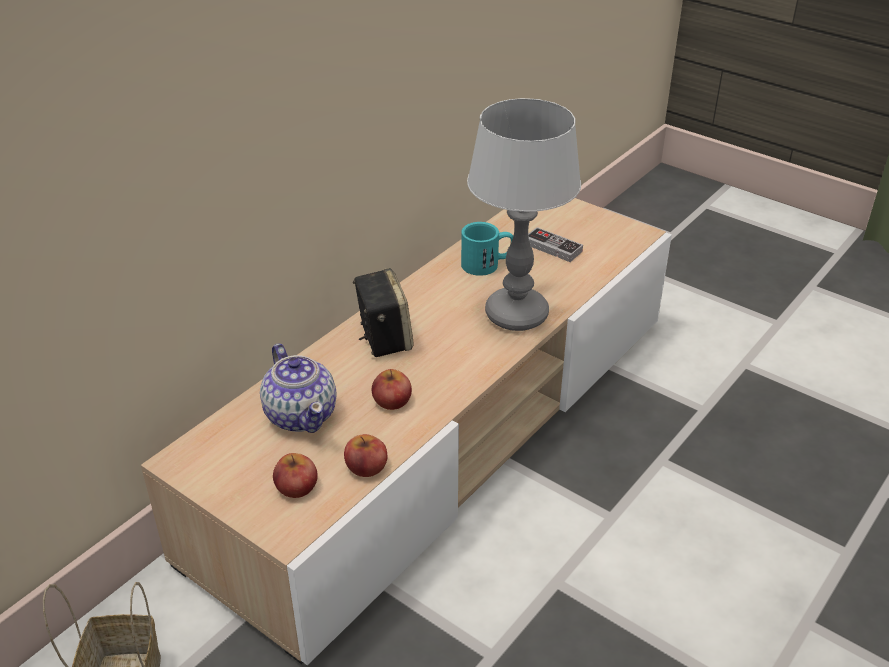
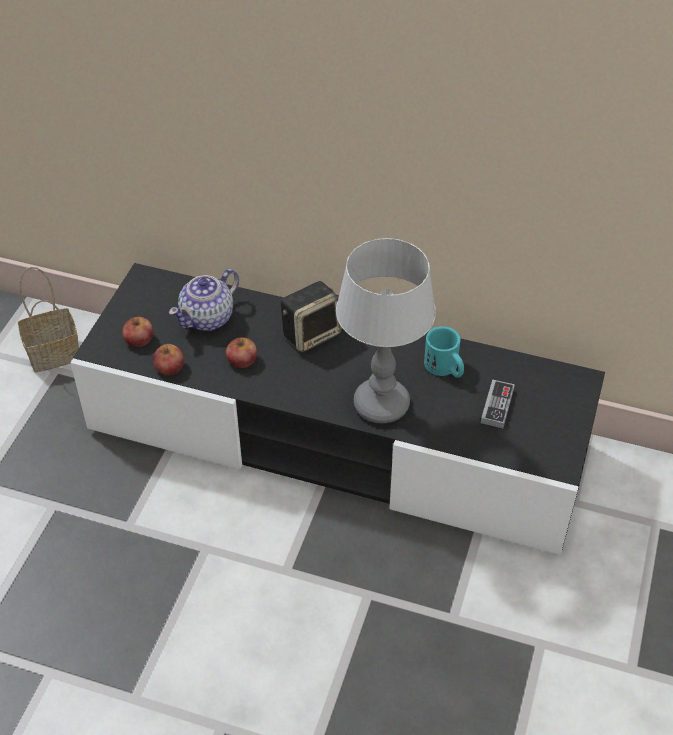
camera: 70 degrees right, 10 degrees up
(444, 431) = (336, 437): beige tv stand -> black tv stand

